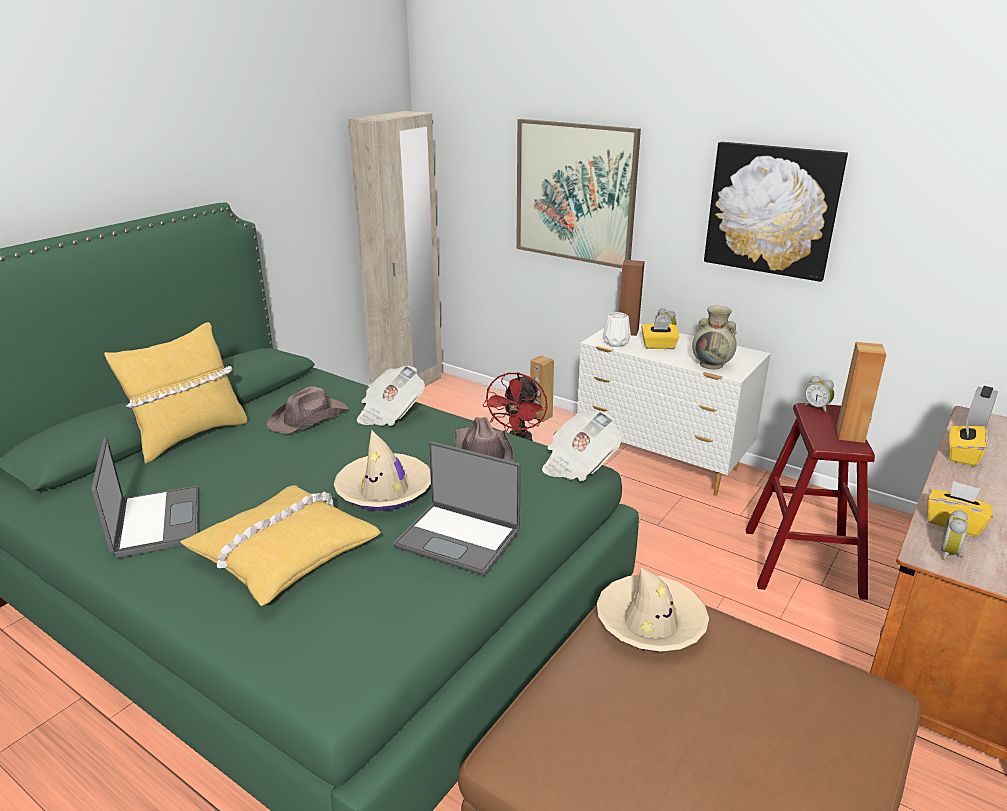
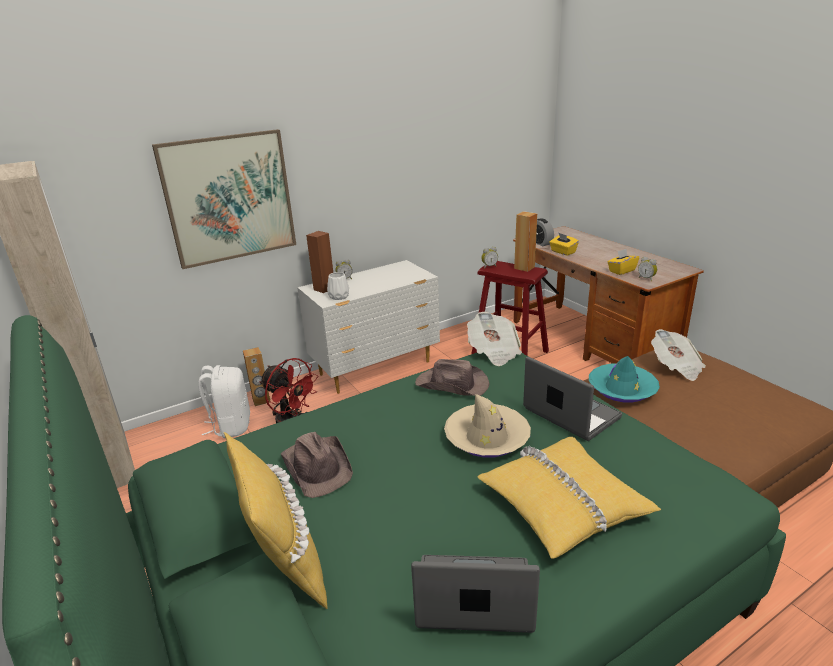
camera: 65 degrees left, 0 degrees up
(390, 413) = (350, 417): newspaper -> newspaper (676, 367)
(459, 538) = (570, 414): laptop -> laptop turned 90 degrees counterclockwise
(491, 416) = (231, 426): none -> white backpack
(650, 622) = (622, 389): beige hat -> turquoise hat
(659, 346) = (361, 285): yellow tissue box -> none
(712, 364) = (406, 277): beige vase -> none
(772, 210) = (384, 165): picture -> none

